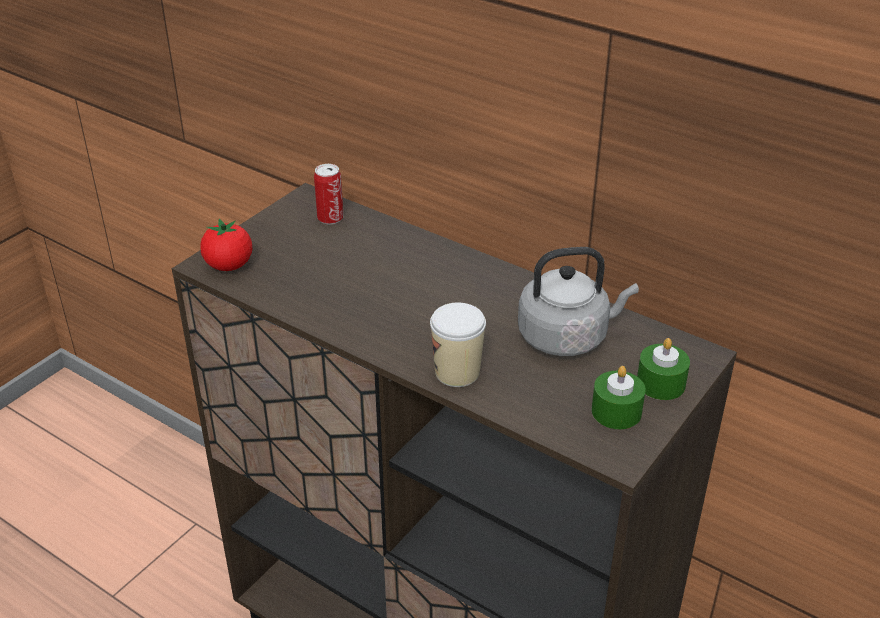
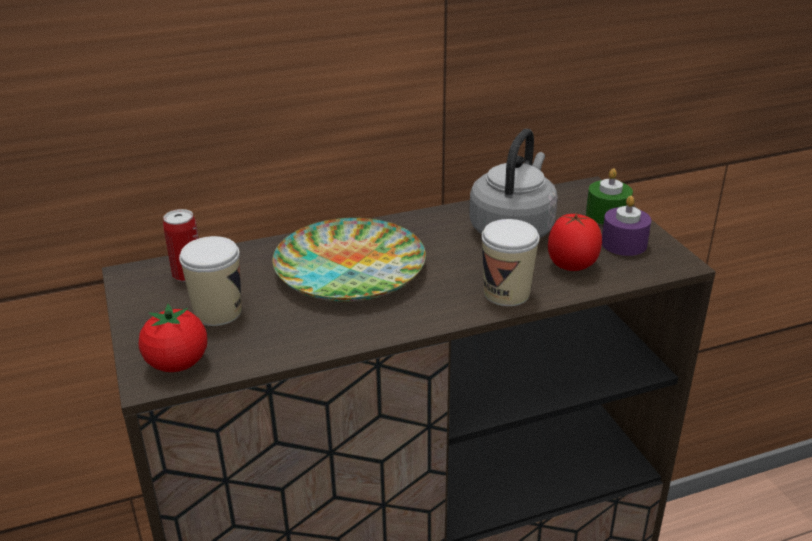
camera: 55 degrees left, 5 degrees down
(298, 252) = (218, 312): none -> cup
(410, 282) = (350, 269): none -> plate
(540, 393) = (572, 266): none -> tomato
(616, 411) = (624, 244): green candle -> purple candle

